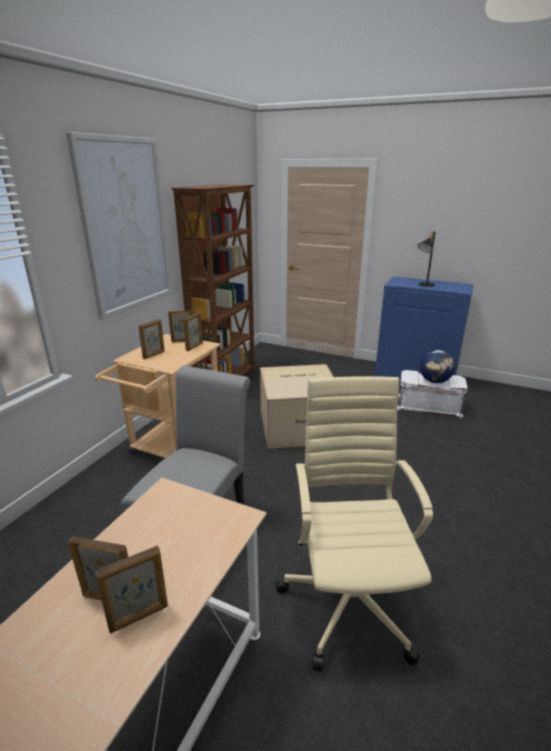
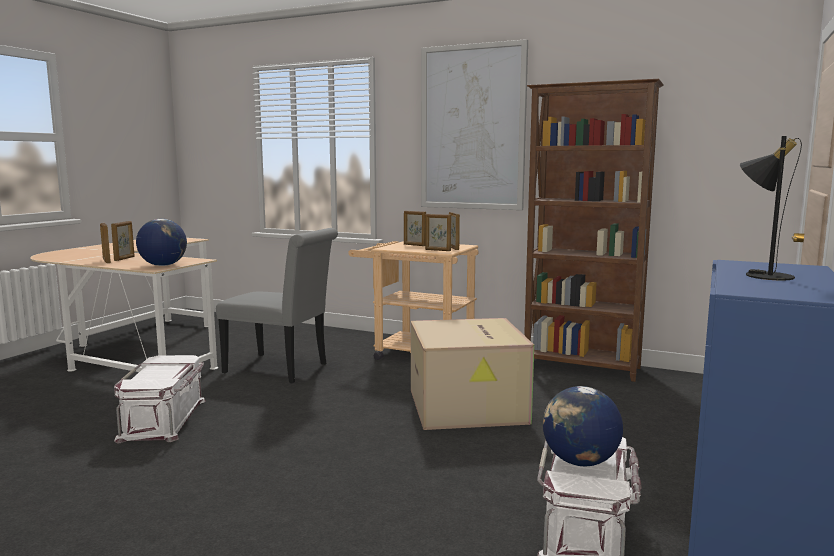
camera: 90 degrees right, 15 degrees down
(211, 517) = (163, 265): none -> globe
(350, 599) = (165, 419): beige office chair -> white storage box

